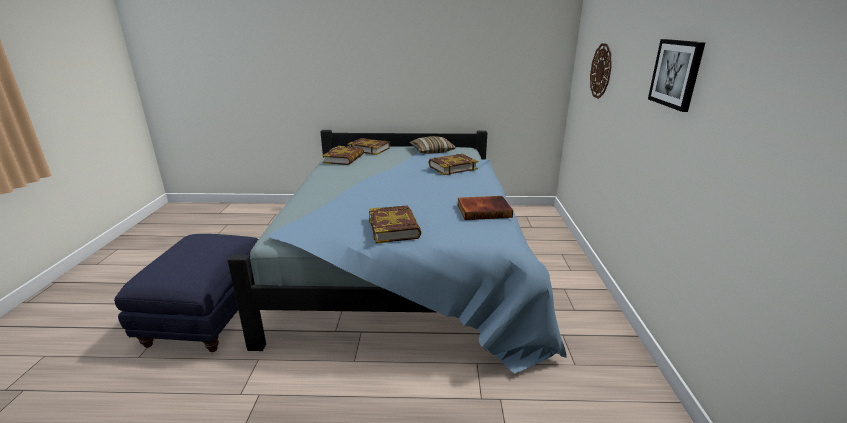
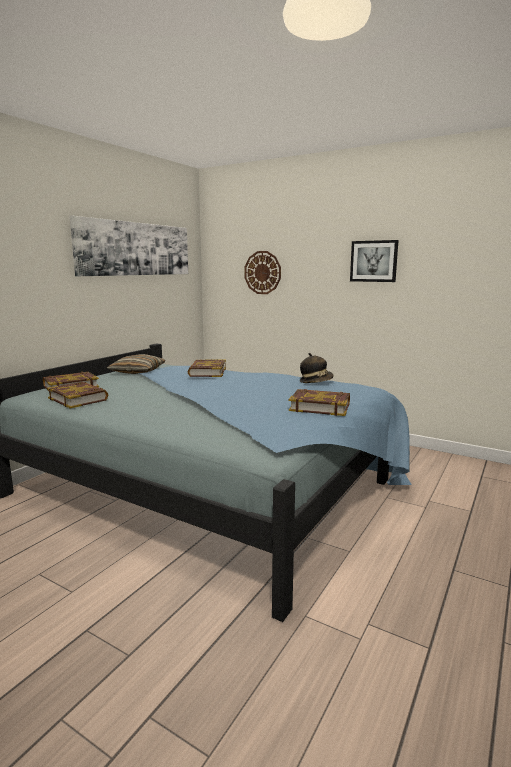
camera: 60 degrees left, 10 degrees down
(209, 315) = (163, 653): blue ottoman -> none
(476, 39) = (136, 249): none -> picture
(484, 210) = (316, 382): book -> hat

